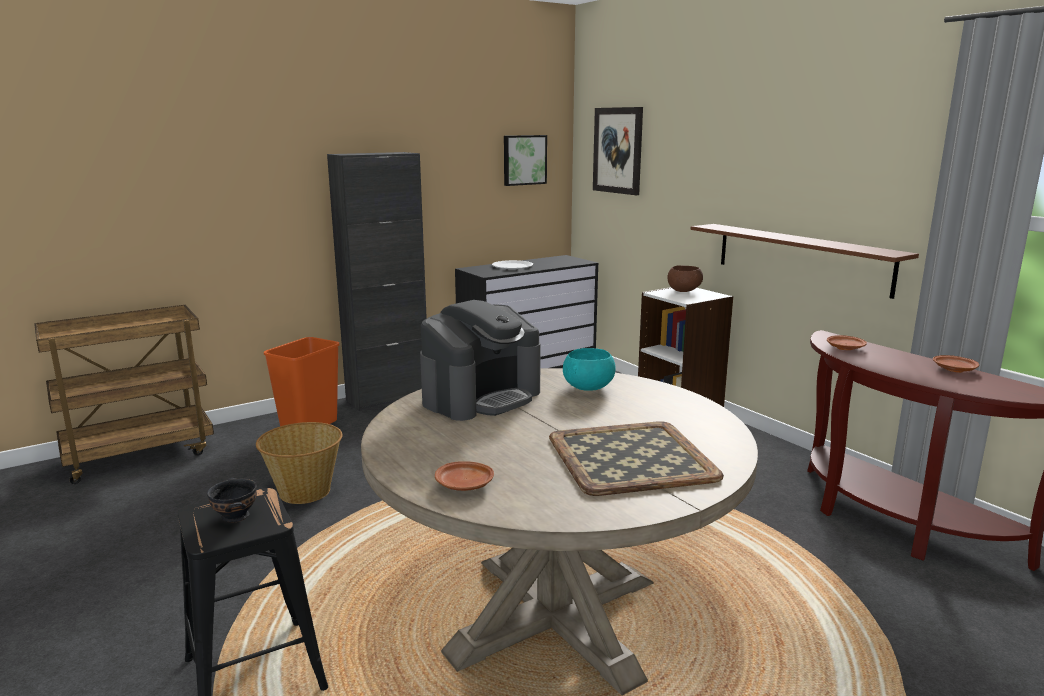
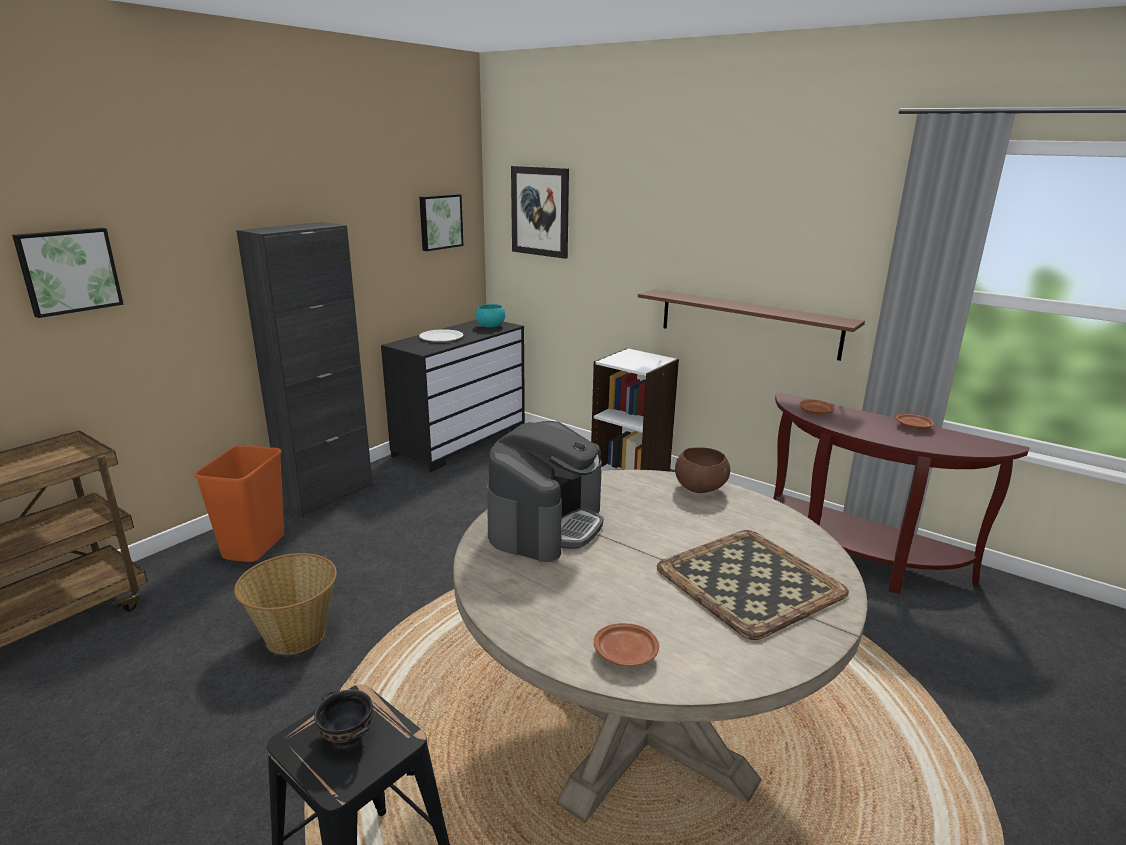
camera: 20 degrees left, 5 degrees up
(191, 177) = (69, 271): none -> picture
(588, 389) = (641, 495): turquoise bowl -> turquoise bowl (491, 326)
(684, 291) = (631, 356): brown bowl -> brown bowl (701, 488)

